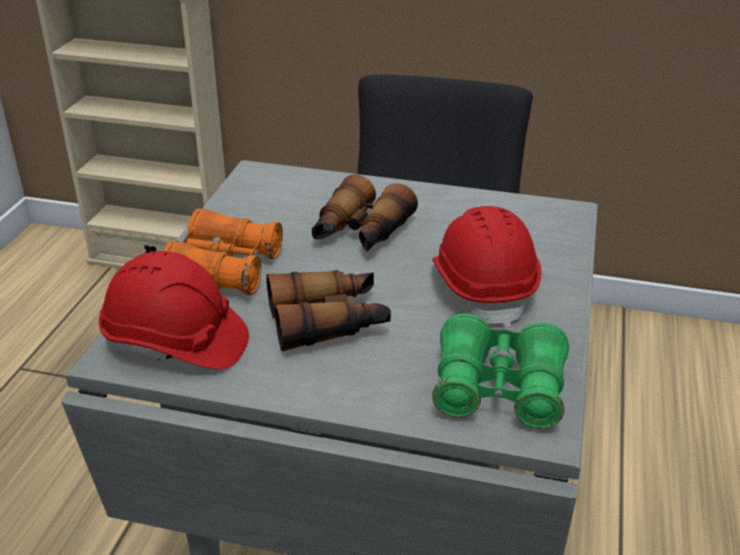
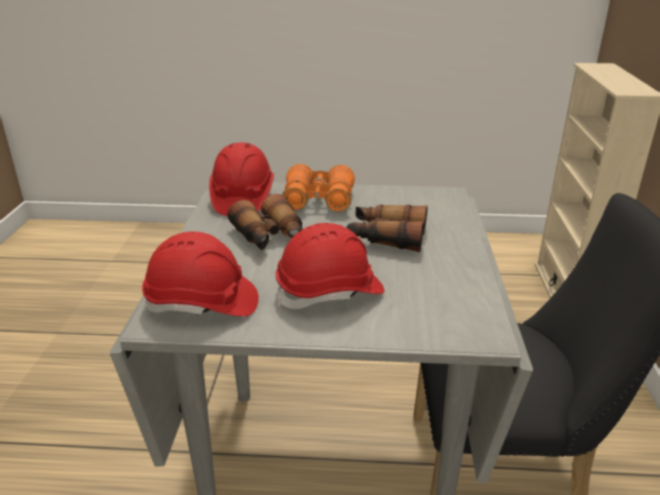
camera: 80 degrees right, 5 degrees down
(498, 389) = (202, 303): green binoculars -> red hard hat

